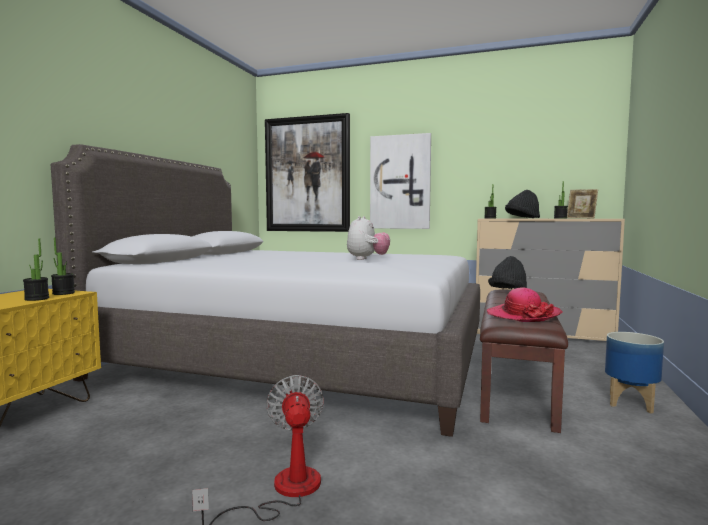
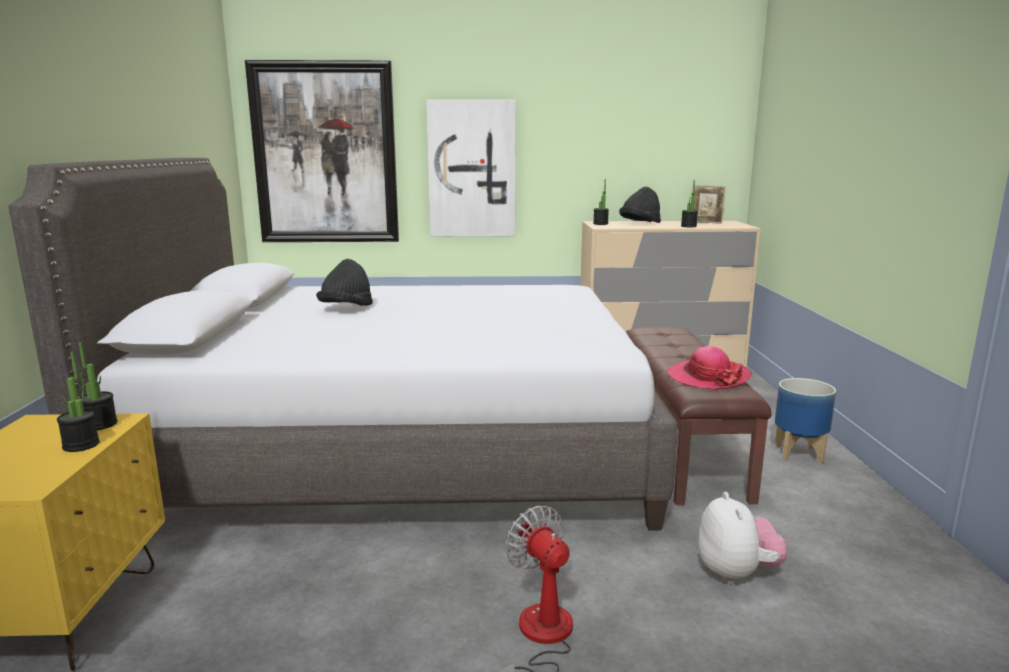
camera: 20 degrees left, 10 degrees up
(367, 259) = (487, 306): plush toy -> plush toy (736, 573)
(508, 292) = (653, 333): black hat -> black hat (346, 309)

